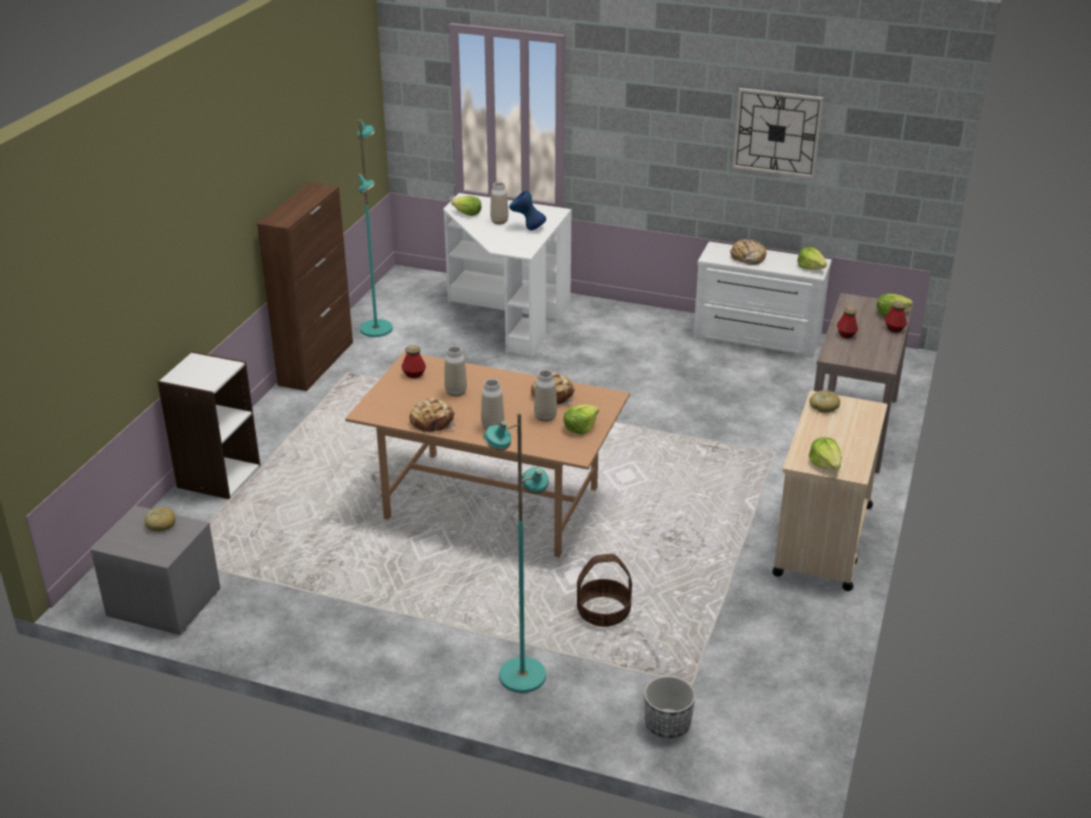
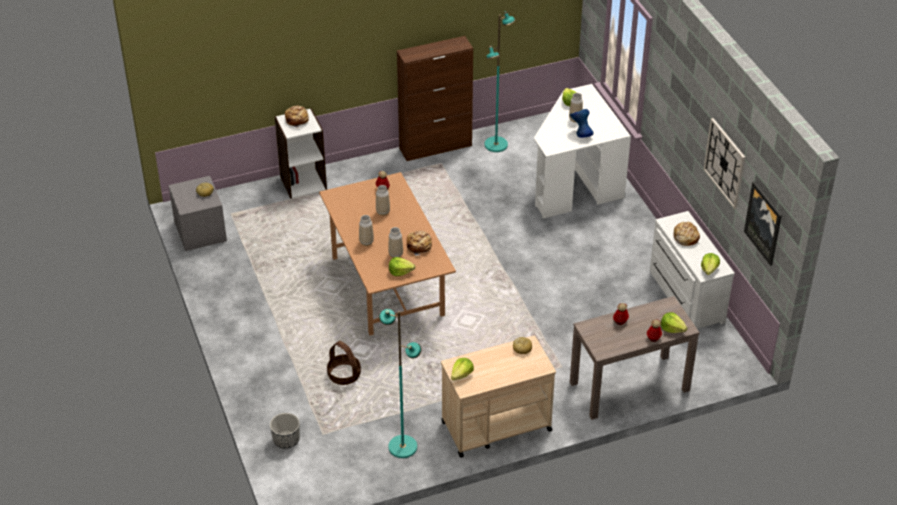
camera: 50 degrees right, 10 degrees up
(433, 422) = (348, 220): bread -> bread (297, 120)
(521, 675) = (270, 373): turquoise floor lamp -> turquoise floor lamp (402, 446)
(879, 160) = (764, 223): none -> picture

